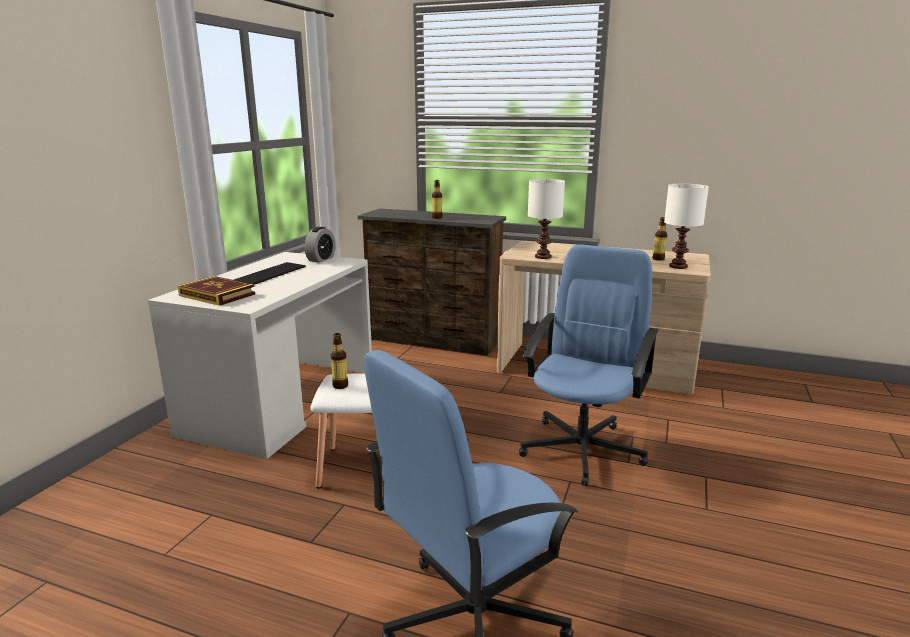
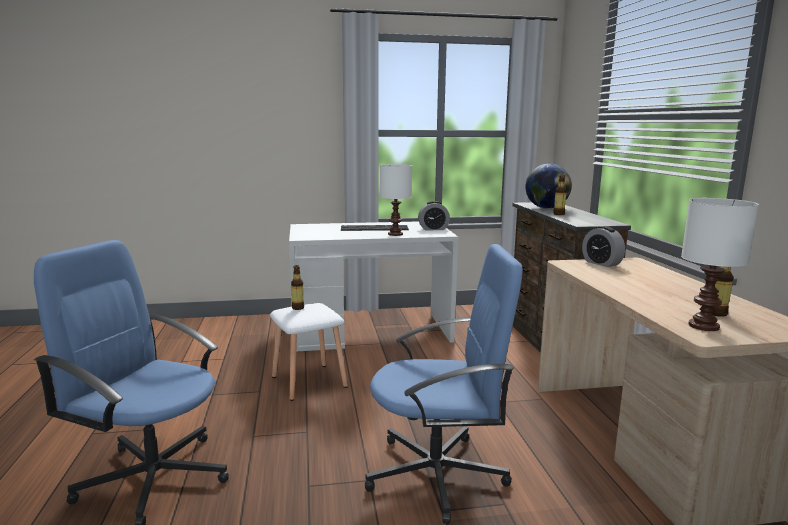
camera: 60 degrees right, 5 degrees down
(217, 295) = (315, 230): book -> none
(405, 215) = (546, 208): none -> globe
(526, 250) = (601, 263): none -> alarm clock
(542, 257) = (587, 271): white table lamp -> white table lamp (395, 234)

